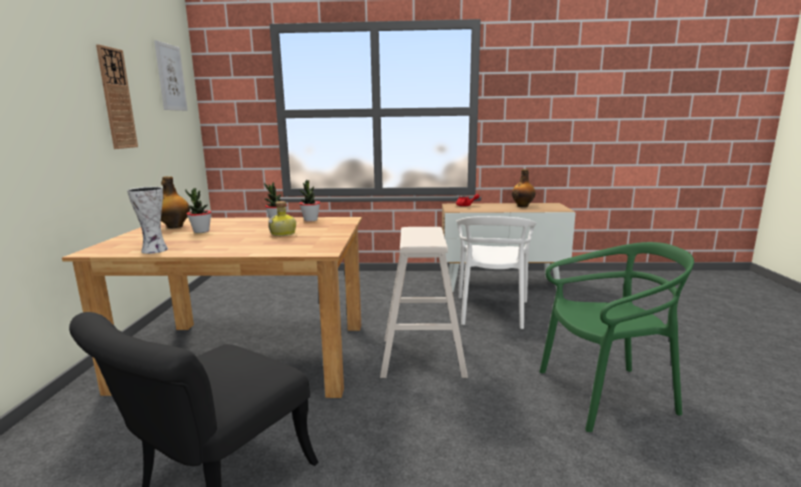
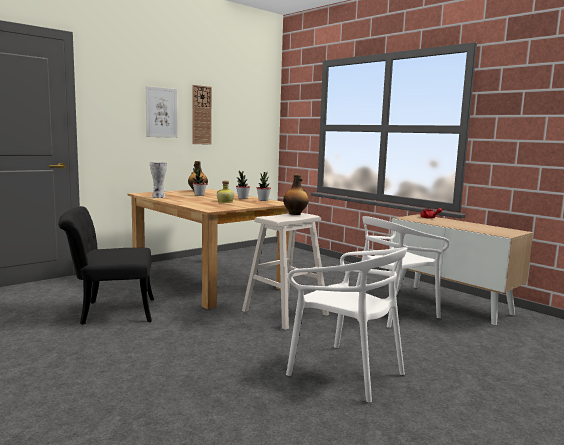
camera: 45 degrees right, 5 degrees down
(171, 77) = (253, 101): picture -> picture (161, 112)
(523, 206) = (479, 227): bottle -> bottle (295, 214)
(605, 395) = (346, 372): green chair -> white chair

